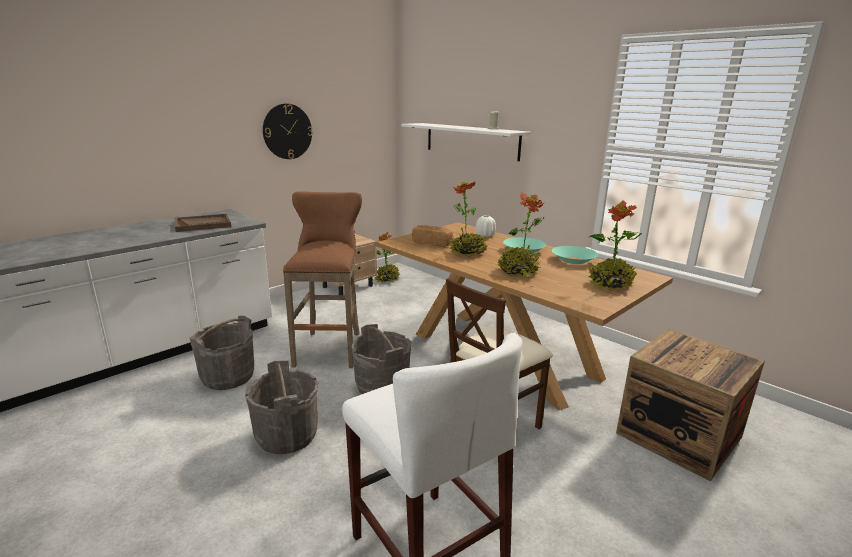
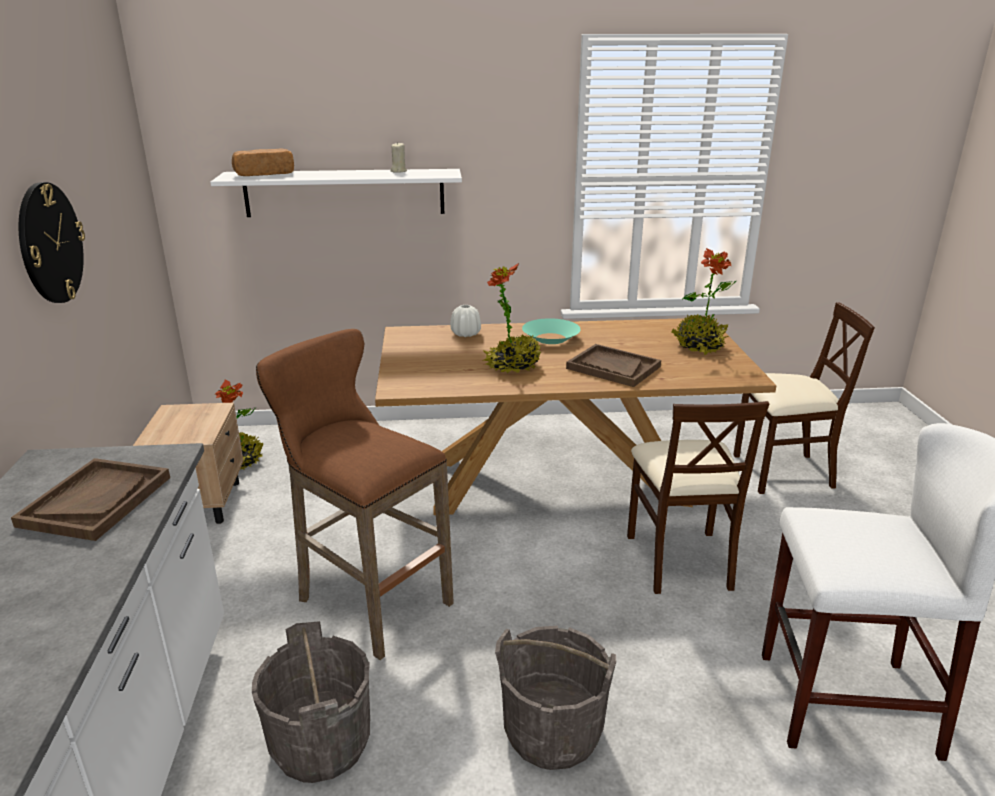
camera: 50 degrees left, 5 degrees up
(382, 386) = (526, 599): grey bucket -> none
(432, 243) = (444, 370): bread -> bread (264, 174)
(518, 272) = (613, 367): potted plant -> brown tray
(573, 260) = (614, 331): turquoise bowl -> none
(678, 435) = (781, 472): crate -> beige chair

